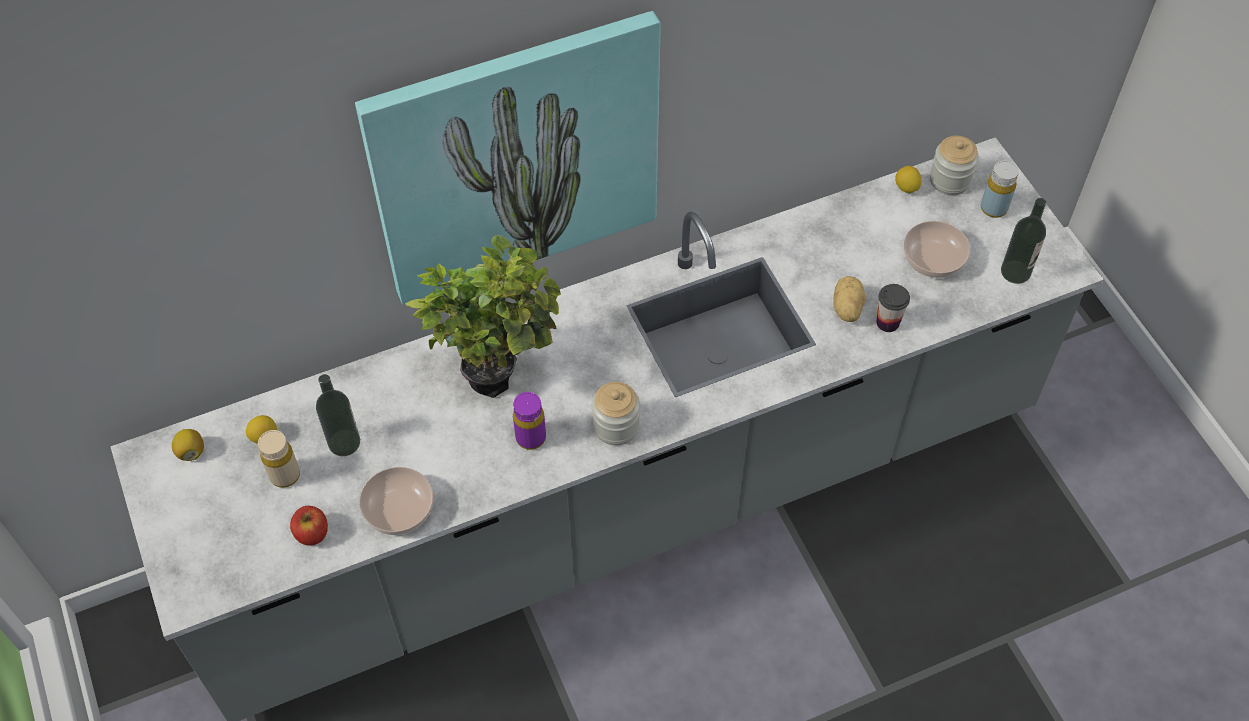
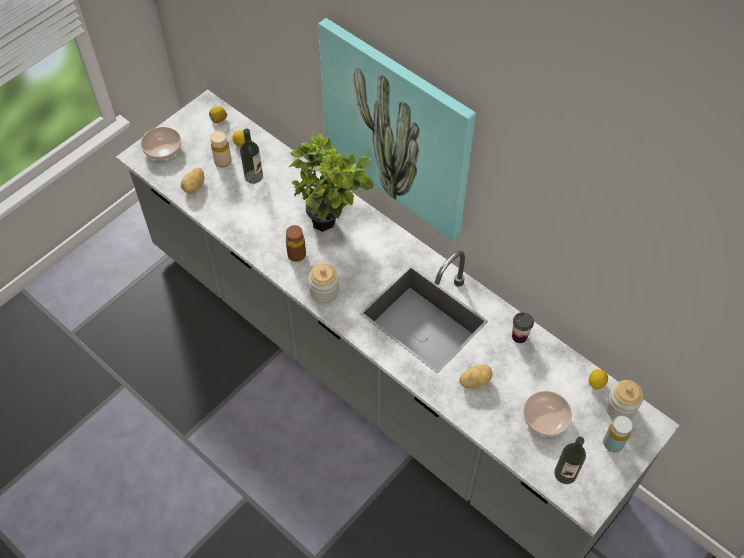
camera: 65 degrees right, 0 degrees up
(312, 533) = (195, 187): apple -> potato
(399, 510) = (224, 217): bowl -> bowl (162, 150)
(530, 437) = (296, 255): purple bottle -> brown bottle
(887, 322) = (477, 408): cup -> cup (519, 336)

